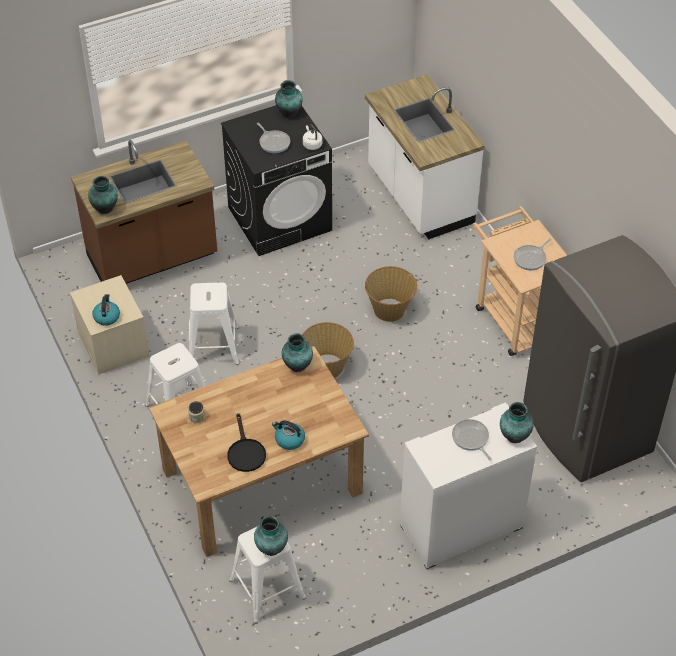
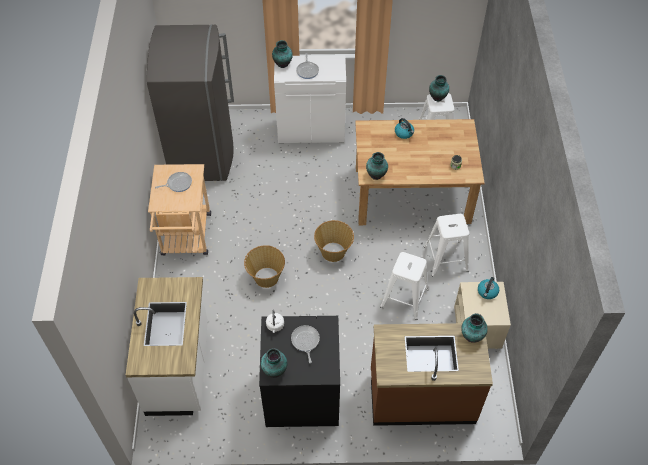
camera: 155 degrees left, 5 degrees up
(245, 452) = (434, 135): black frying pan -> none

